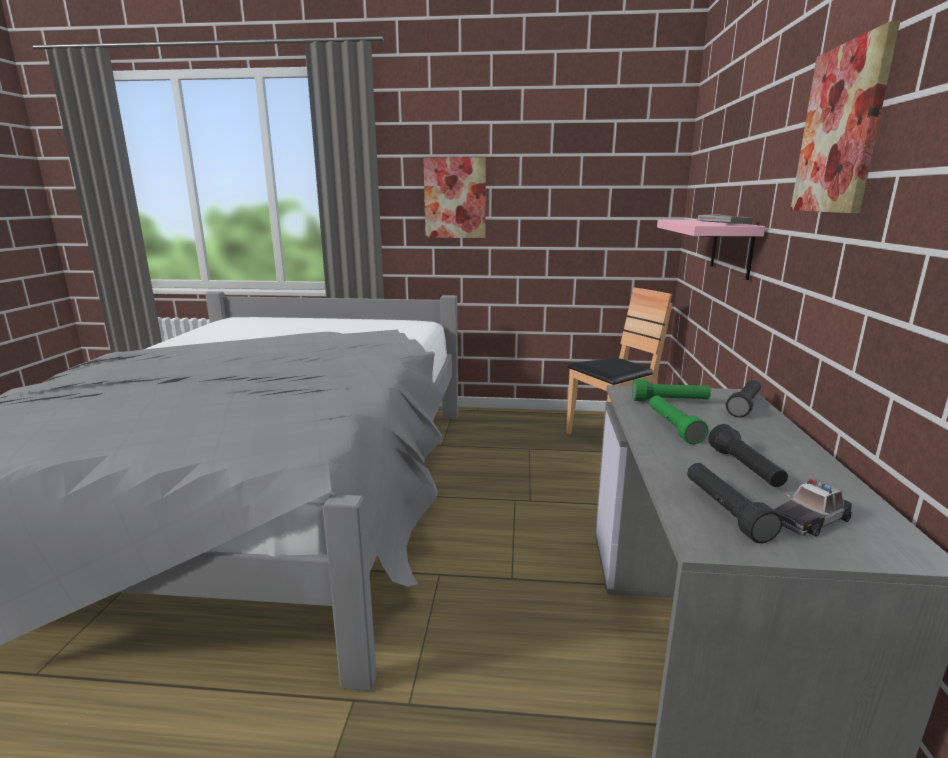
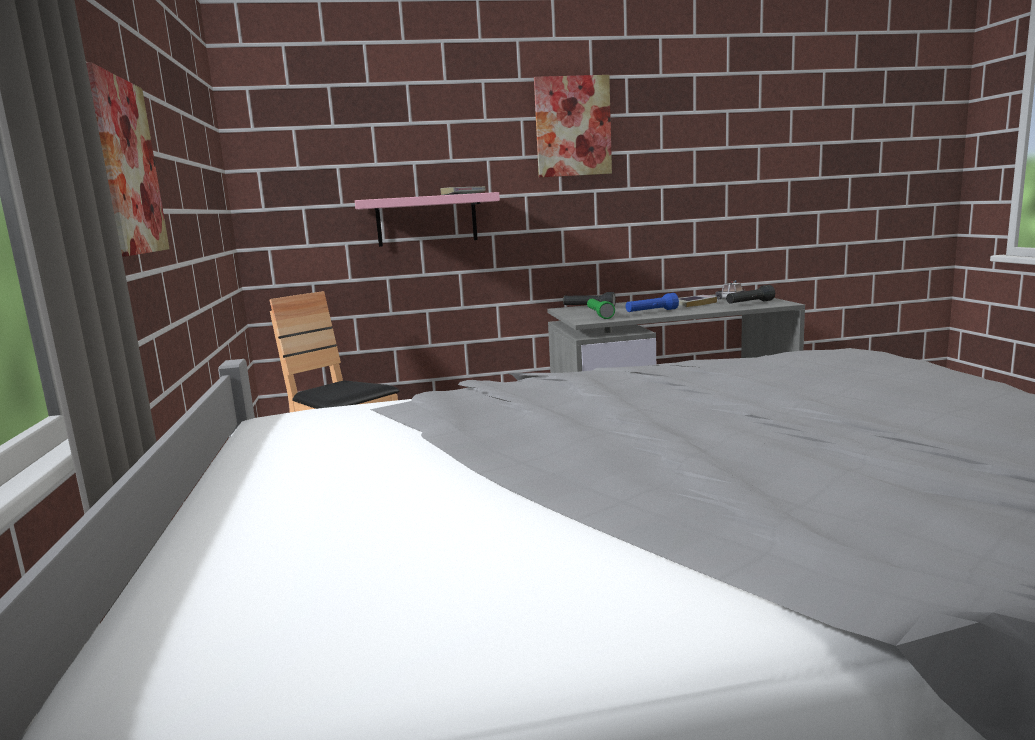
camera: 105 degrees left, 5 degrees down
(673, 427) = (651, 312): green flashlight -> blue flashlight
(745, 469) = (694, 304): black flashlight -> book

